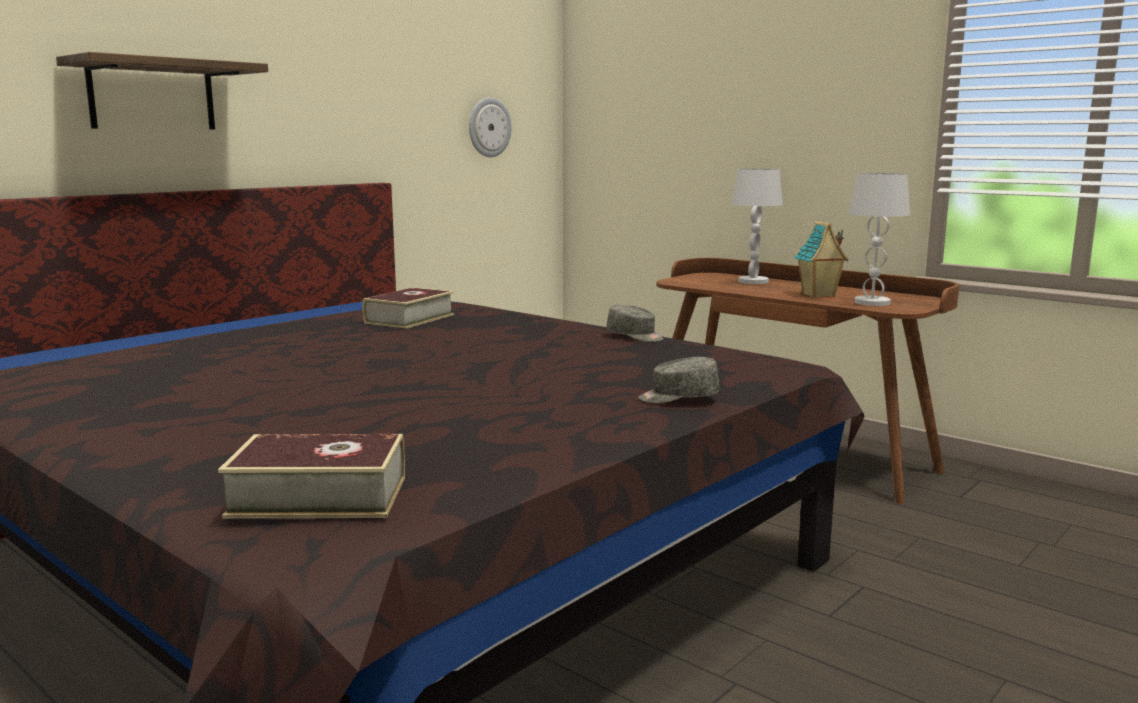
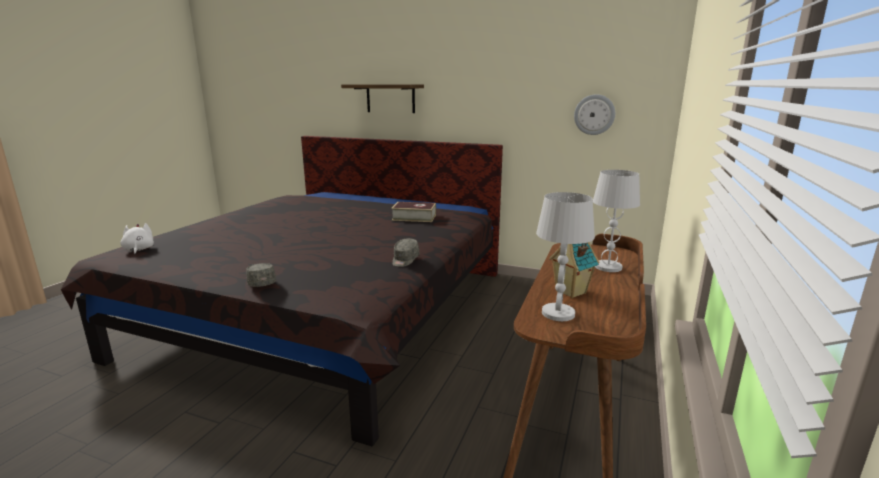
camera: 70 degrees right, 5 degrees up
(319, 496) = (138, 249): book -> white plush toy

